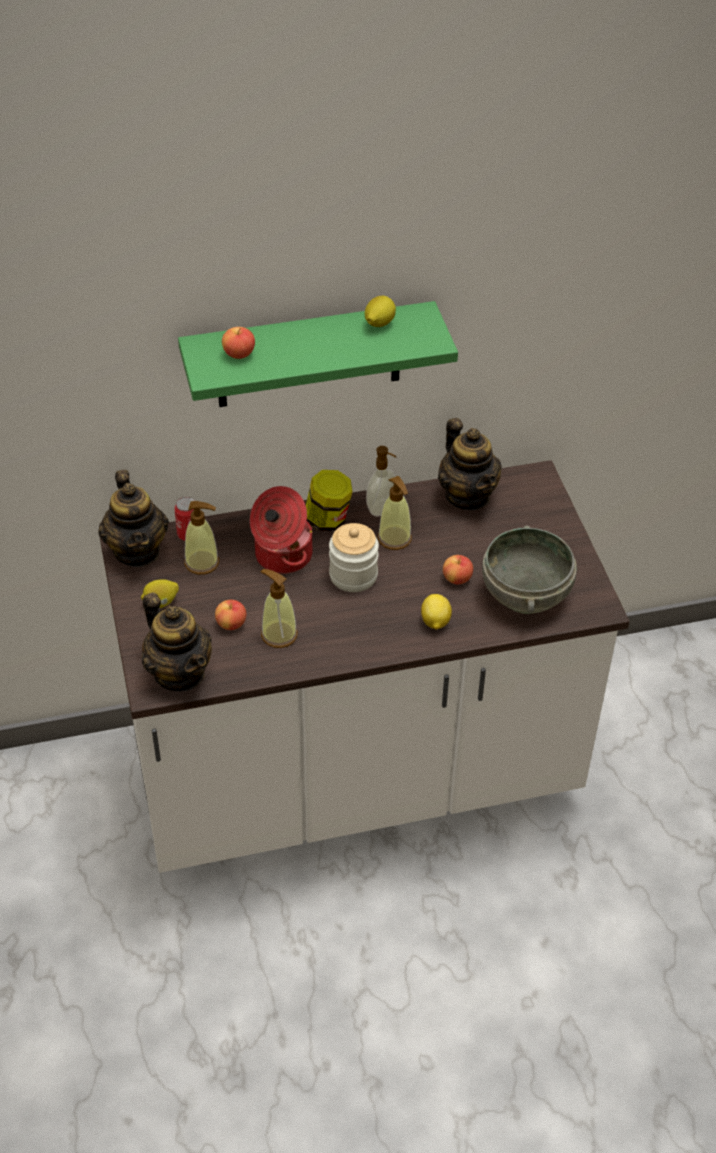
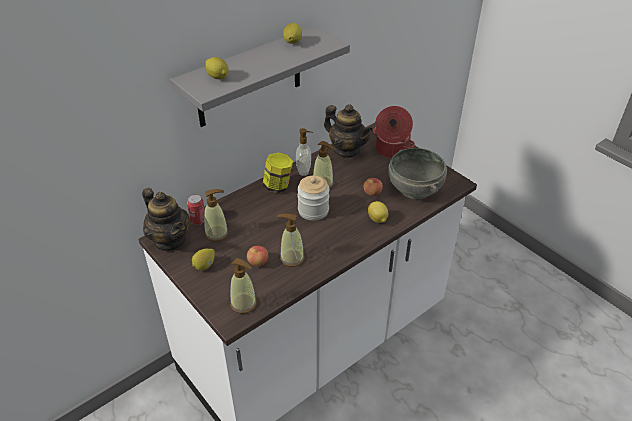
camera: 25 degrees left, 5 degrees down
(179, 673) = (243, 304): teapot -> soap dispenser
(239, 354) = (218, 77): apple -> lemon
(282, 555) = (263, 213): cooking pot -> cooking pot (391, 150)
(308, 355) = (249, 78): green shelf -> grey shelf

